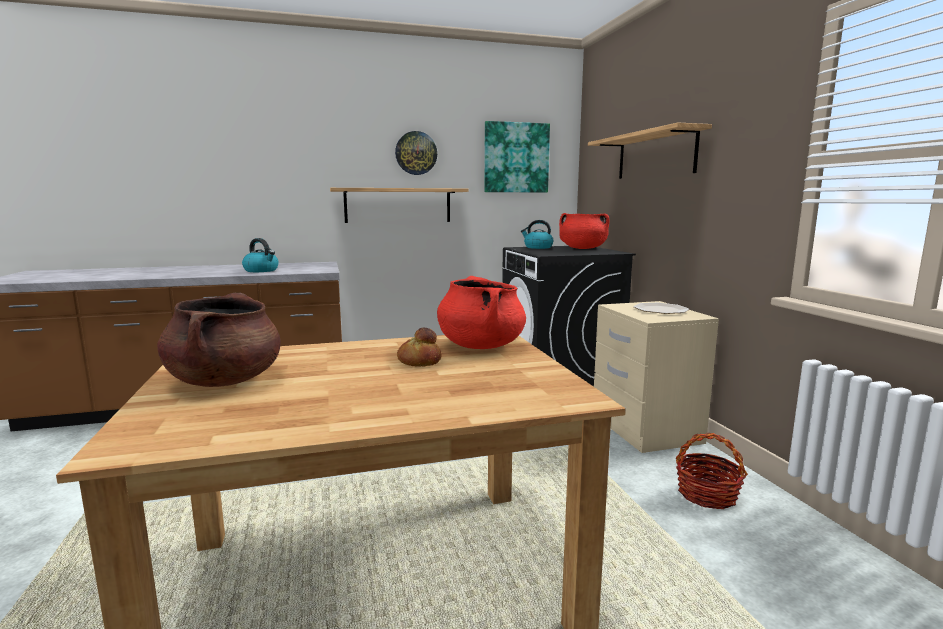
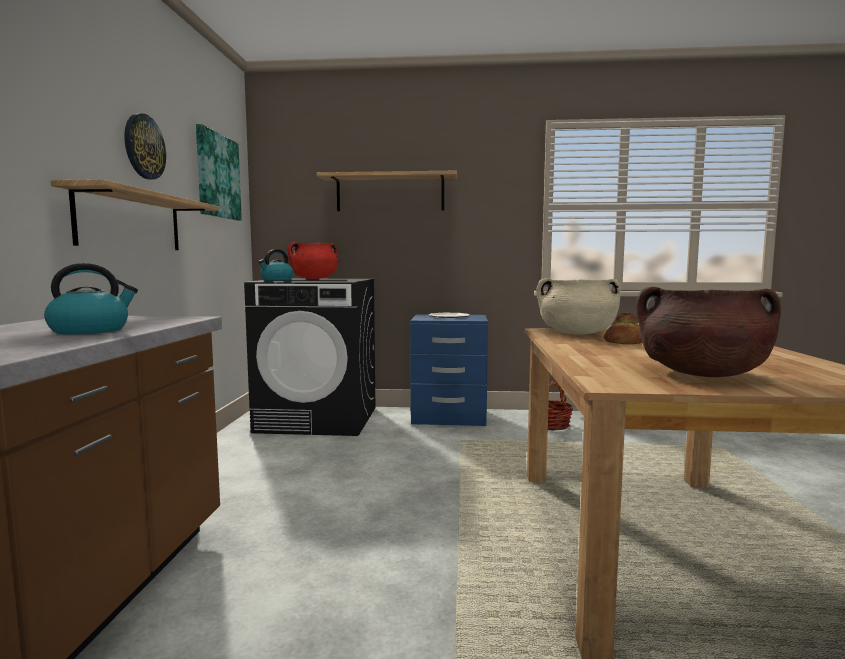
camera: 70 degrees left, 5 degrees down
(480, 346) = (577, 333): red cooking pot -> beige cooking pot
(644, 429) = (449, 417): beige nightstand -> blue nightstand

